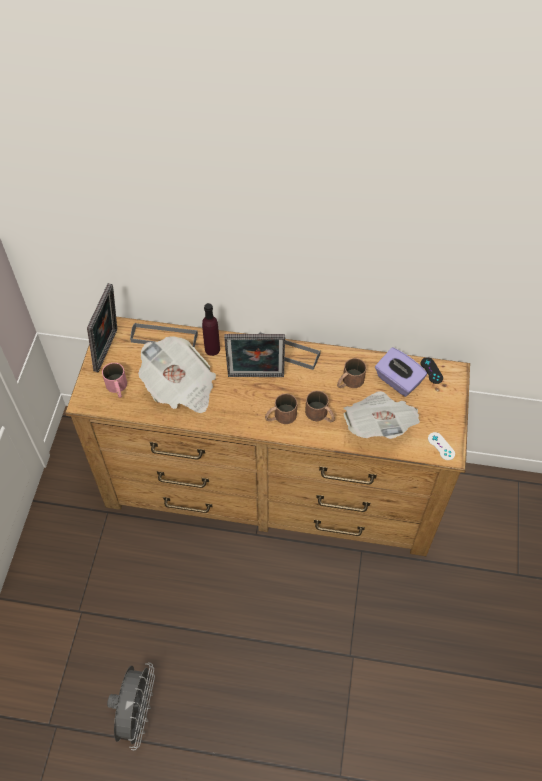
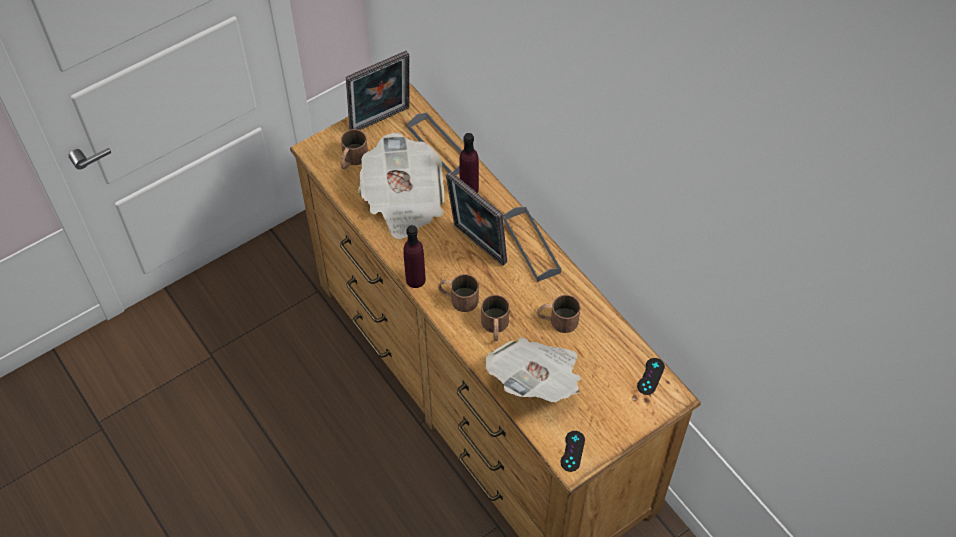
camera: 45 degrees right, 0 degrees up
(117, 388) = (352, 160): pink mug -> brown mug
(137, 712) = (167, 477): grey fan -> none
(243, 427) = (415, 279): none -> purple bottle
(398, 381) = (605, 358): purple tissue box -> none
(441, 446) = (572, 451): white game controller -> black game controller

